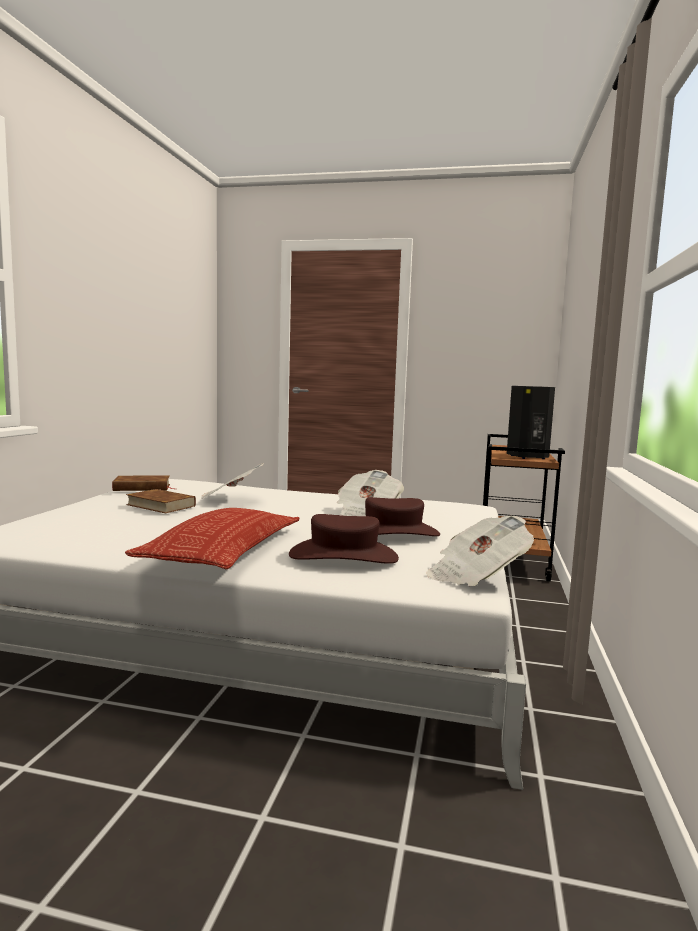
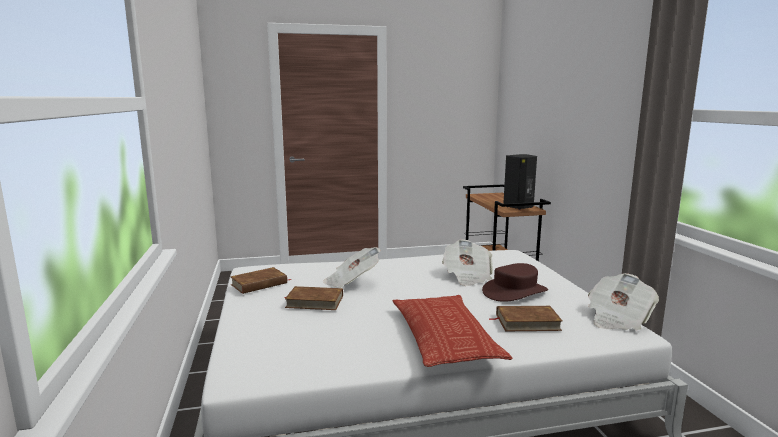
camera: 25 degrees left, 5 degrees up
(343, 556) = (527, 322): brown hat -> brown book

